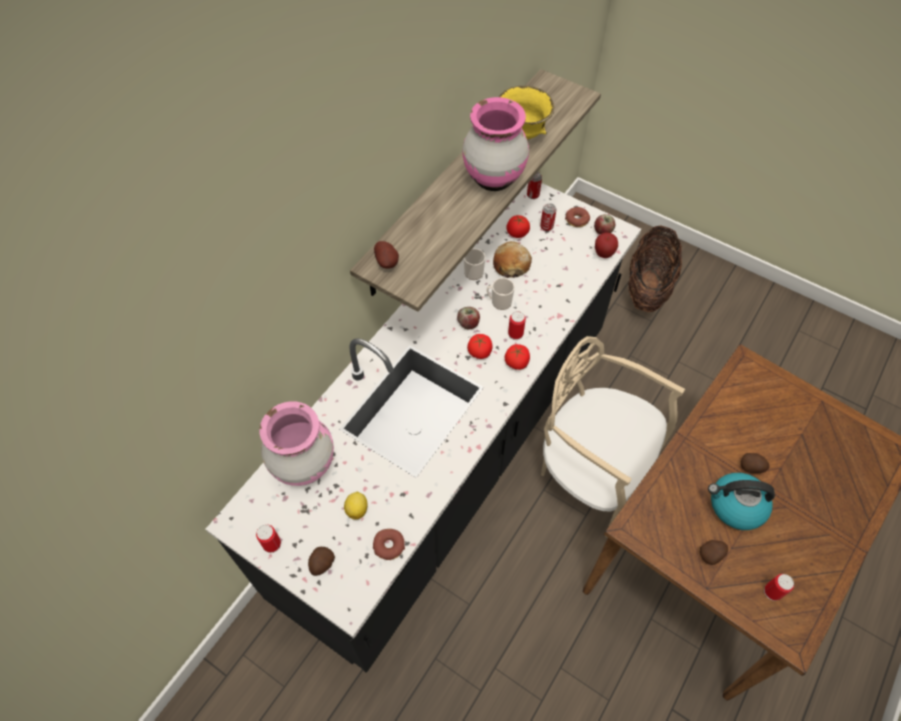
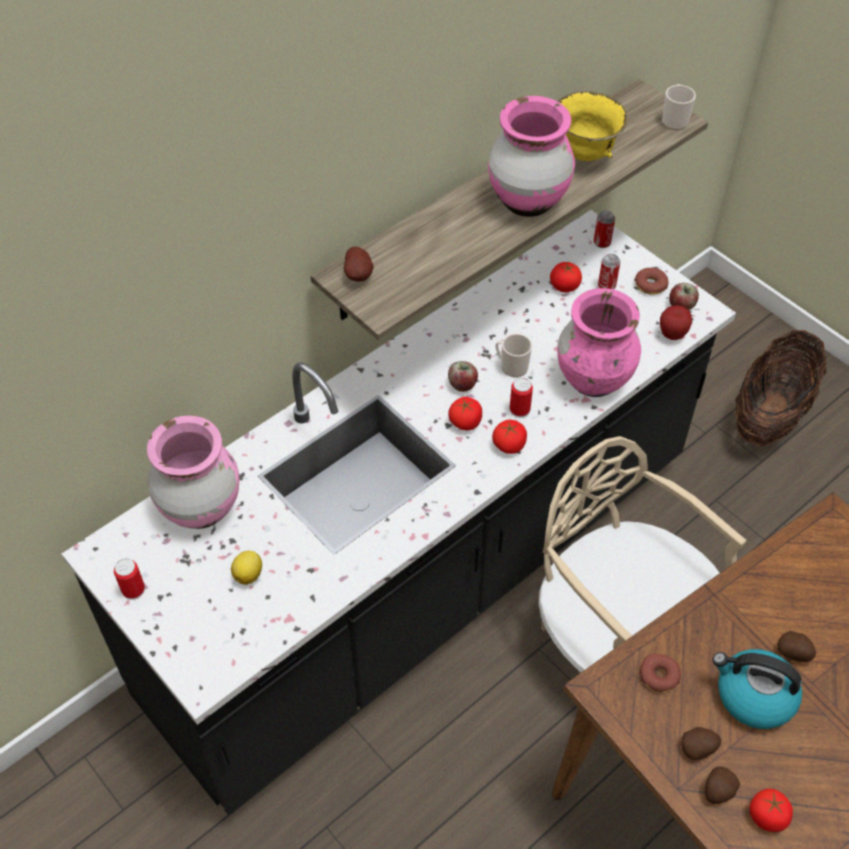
camera: 15 degrees right, 5 degrees down
(321, 564) = (185, 627): potato -> potato (717, 791)
(389, 546) = (273, 626): donut -> donut (659, 676)
(473, 271) = (490, 321): mug -> mug (674, 119)
(511, 264) = (543, 323): bread -> none
(560, 299) = (593, 380): none -> pink vase
(772, 592) = (767, 816): can -> tomato

